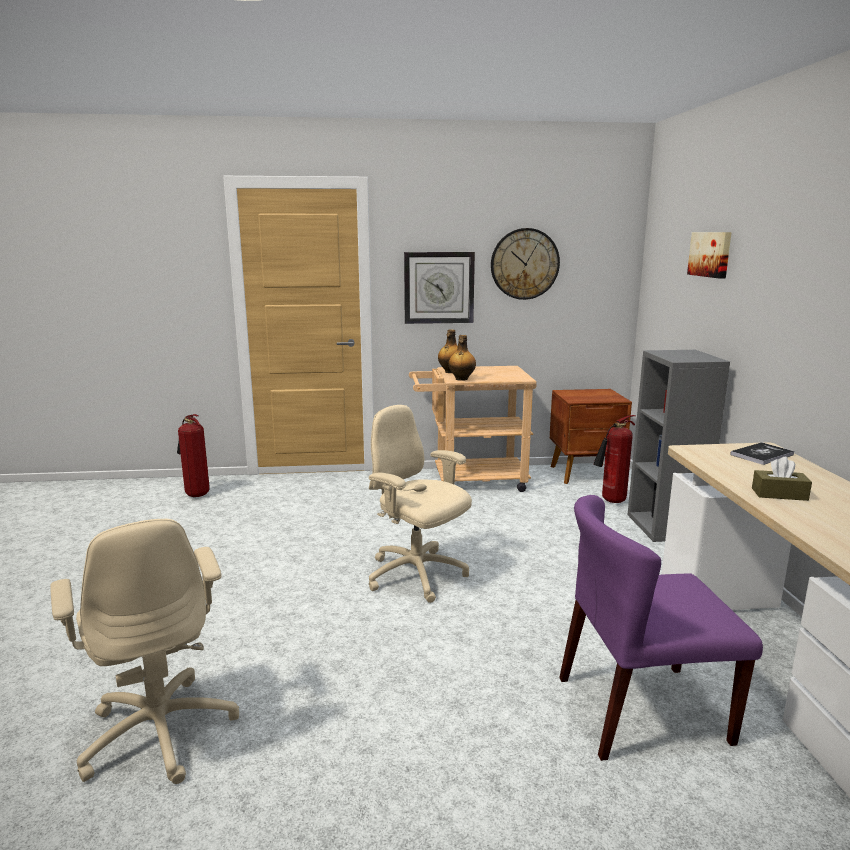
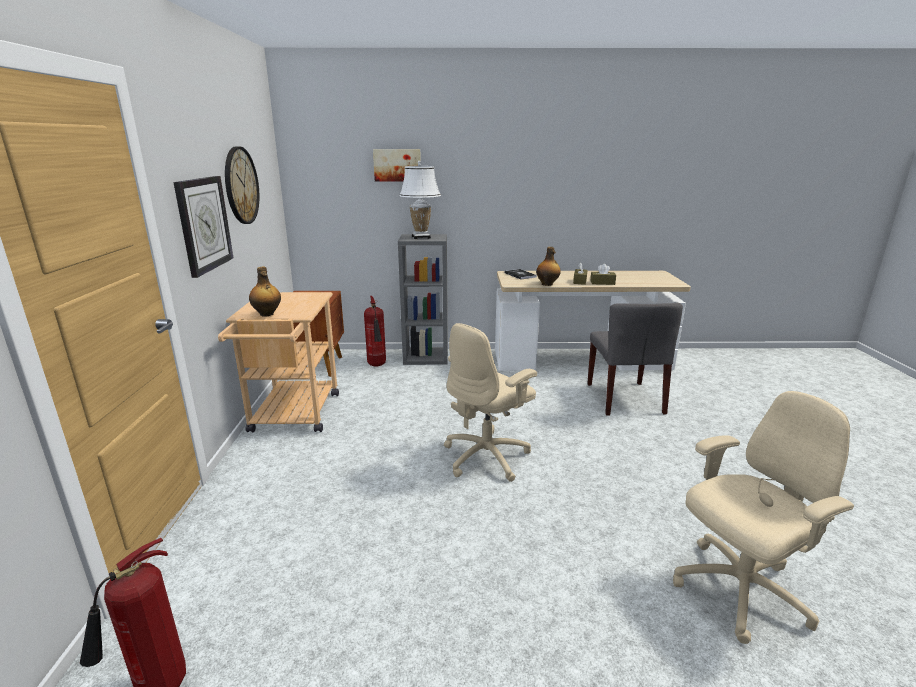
camera: 85 degrees left, 5 degrees up
(461, 379) = (303, 313): bottle -> bottle (547, 284)
(641, 710) = (625, 398): purple chair -> grey chair
(682, 354) = (421, 237): none -> white table lamp
(795, 512) = (602, 283): none -> brown tissue box

